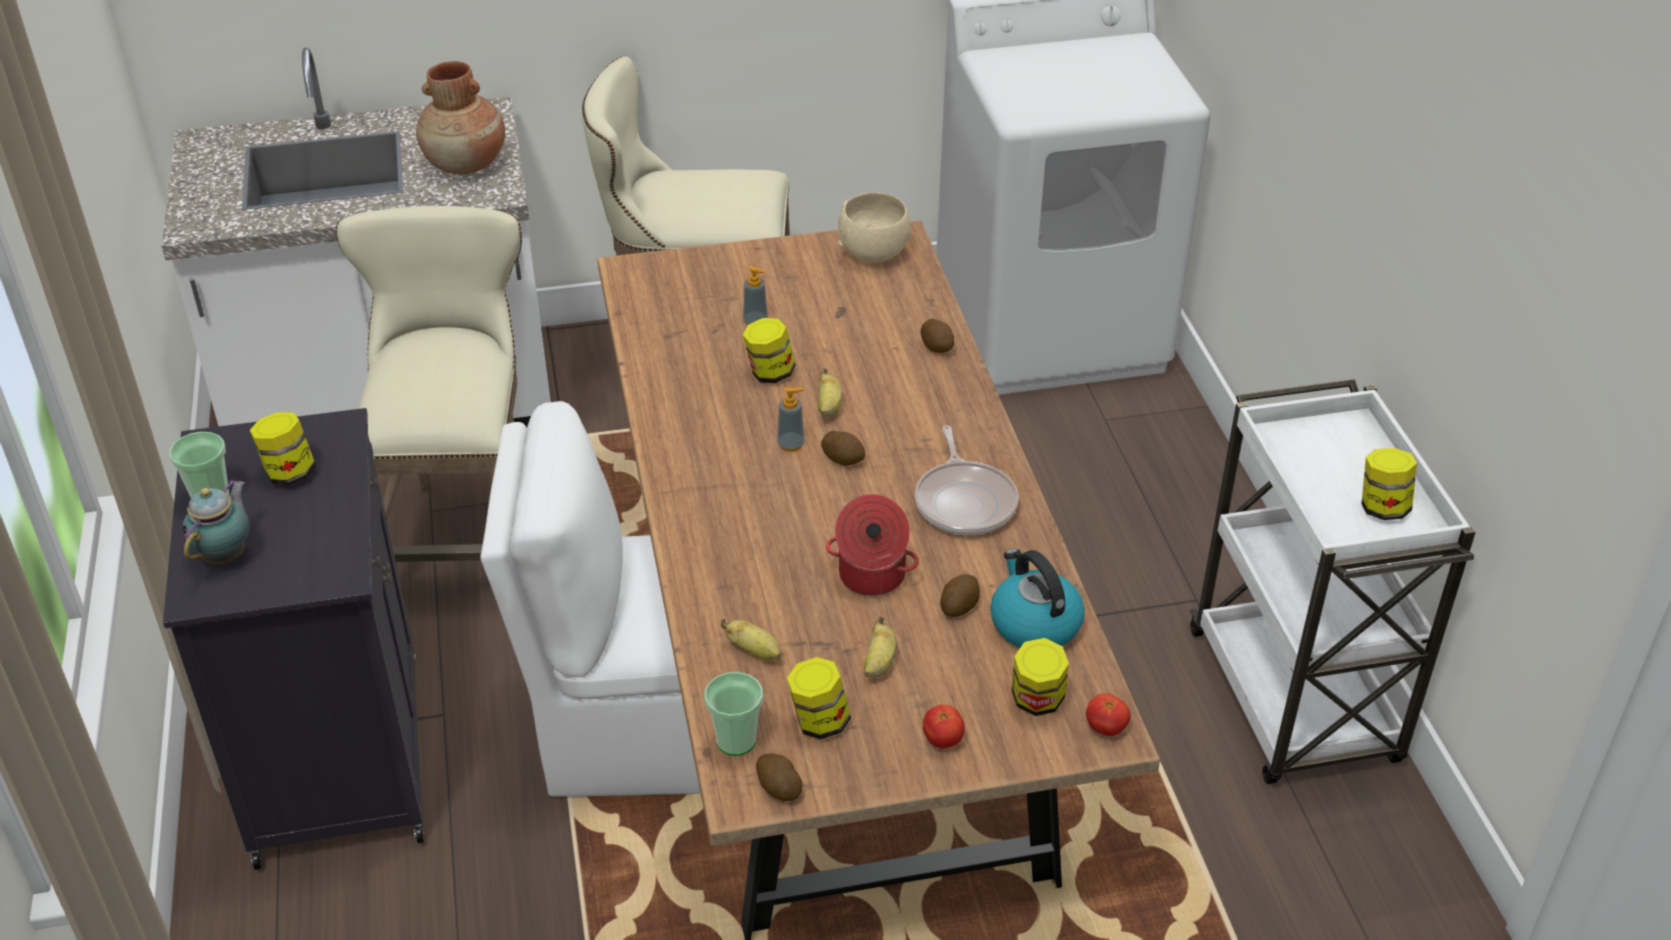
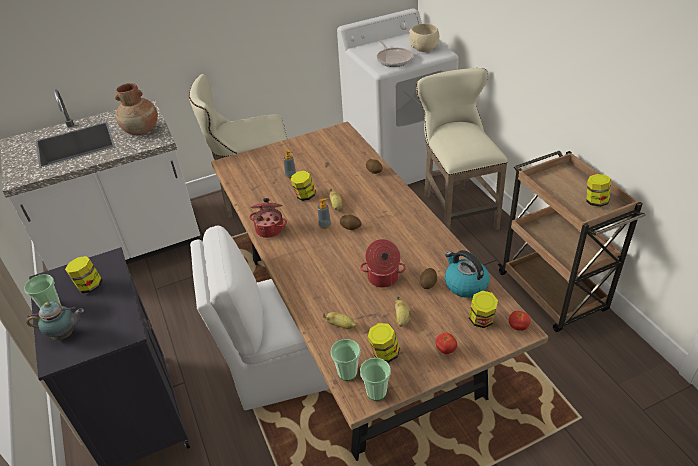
camera: 10 degrees left, 0 degrees up
(227, 554) = (65, 334): teapot -> teapot turned 75 degrees clockwise
(466, 535) = (174, 296): beige stool -> beige stool (456, 209)
(676, 429) = (270, 228): none -> cooking pot
(778, 787) = (376, 392): potato -> cup
(875, 253) = (333, 138): beige bowl -> beige bowl (424, 49)
(965, 501) = (412, 235): frying pan -> frying pan (394, 59)
(1294, 701) = (553, 293): white cart -> brown cart

